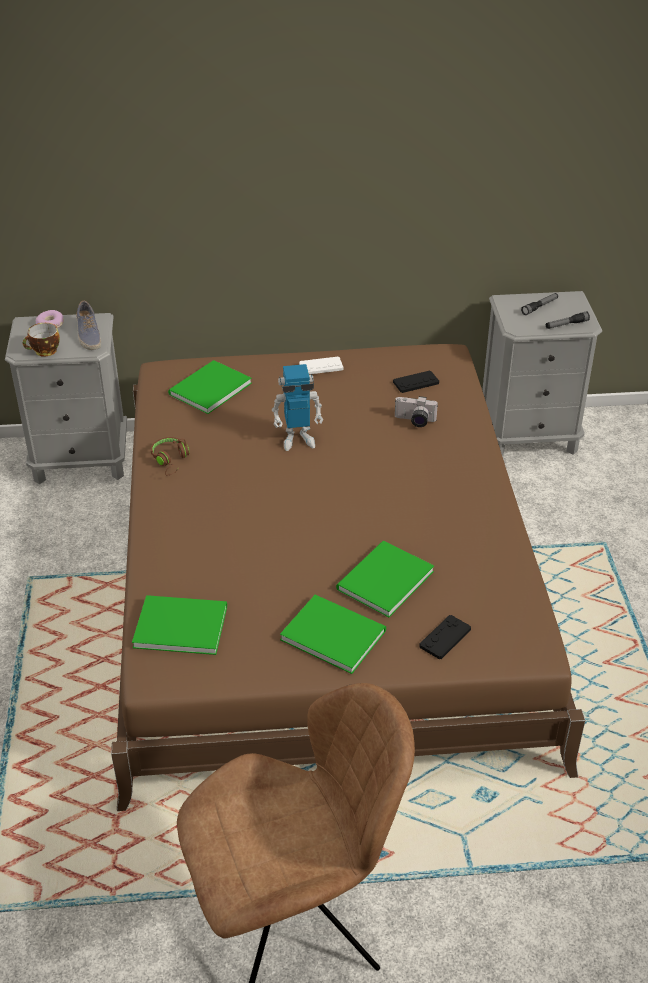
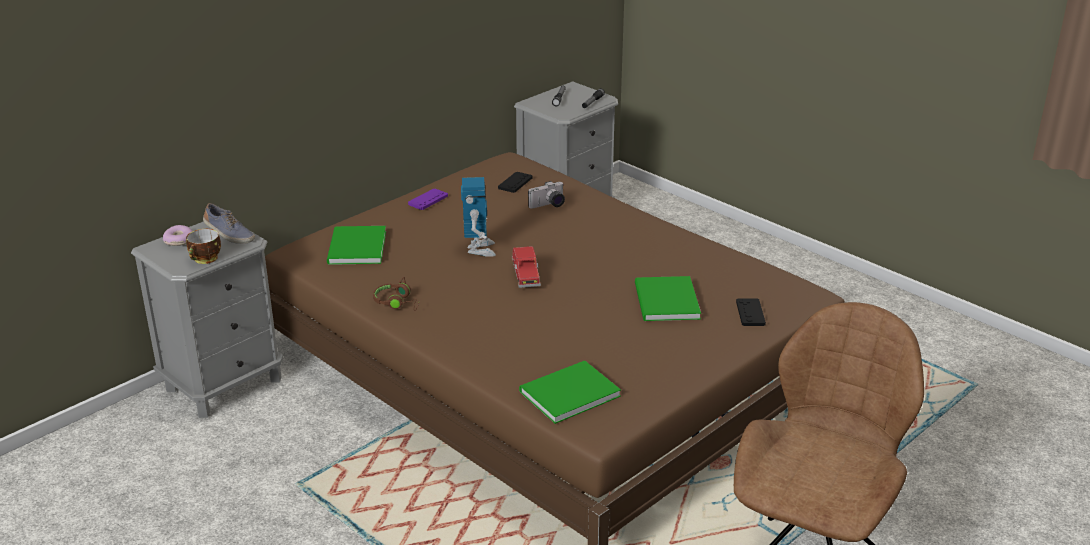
camera: 40 degrees left, 10 degrees down
(298, 439) = (479, 249): toy robot -> toy robot turned 45 degrees counterclockwise
(298, 487) = (525, 276): none -> red toy car
(321, 366) = (428, 200): white game controller -> purple game controller
(332, 633) = (677, 345): green book -> none

